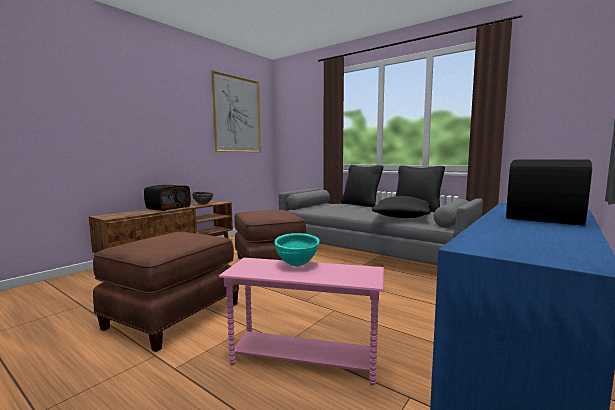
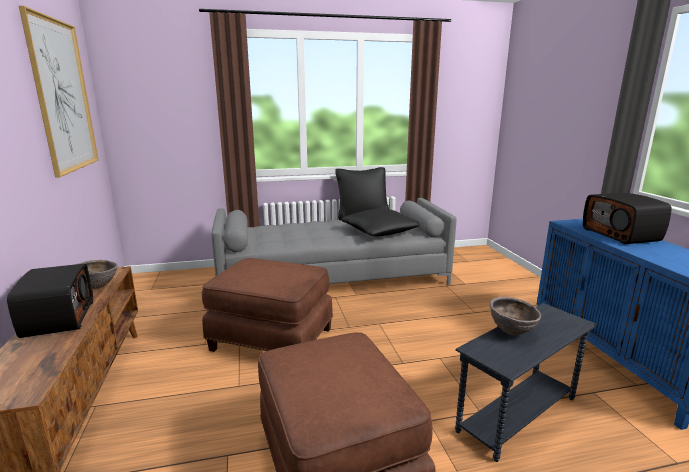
camera: 50 degrees left, 10 degrees up
(296, 265) = (511, 332): turquoise bowl -> brown bowl
(304, 360) = (518, 415): pink side table -> grey side table
(361, 204) = (295, 222): black pillow -> none

